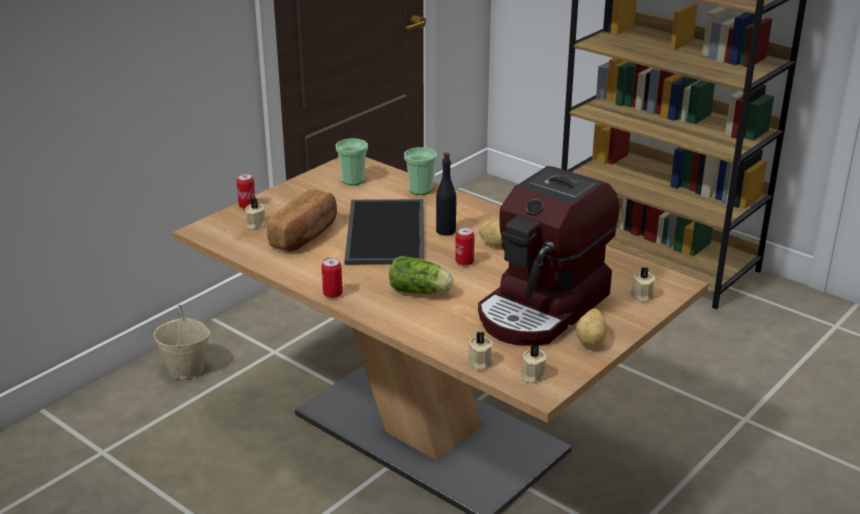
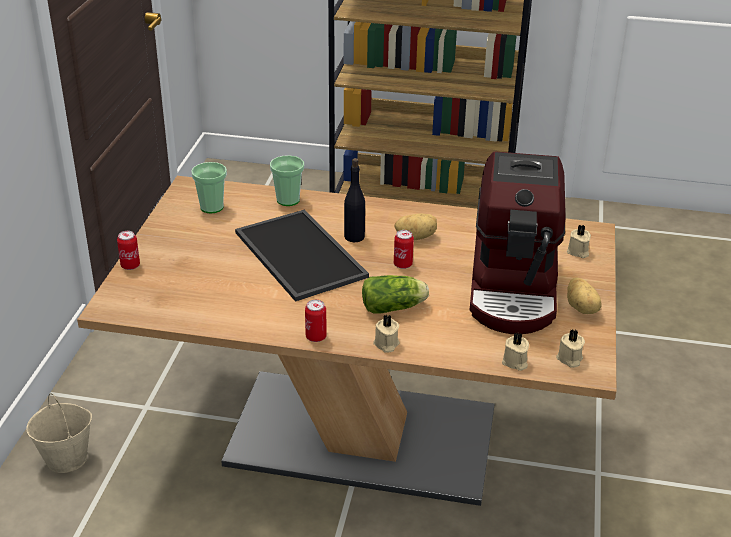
camera: 30 degrees left, 5 degrees up
(255, 225) = (160, 285): beige candle -> beige candle (386, 344)
(305, 235) = (225, 281): bread -> none

